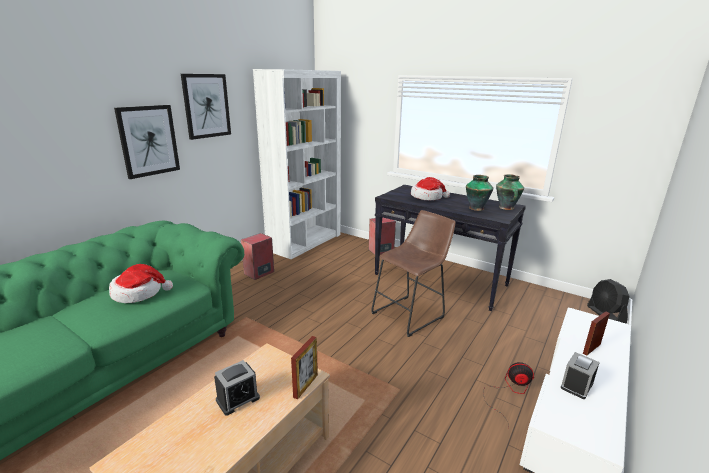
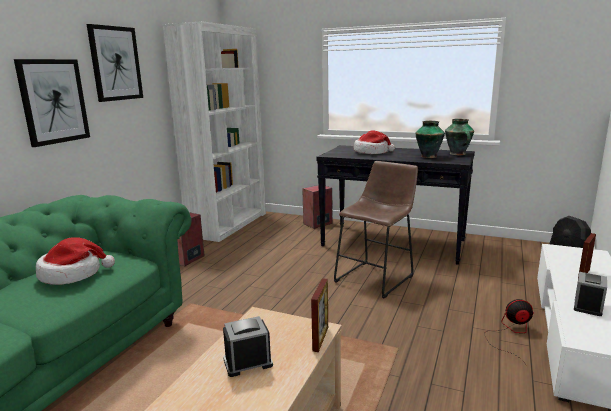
camera: 10 degrees left, 5 degrees down
(238, 399) = (248, 362): alarm clock -> alarm clock turned 150 degrees counterclockwise

